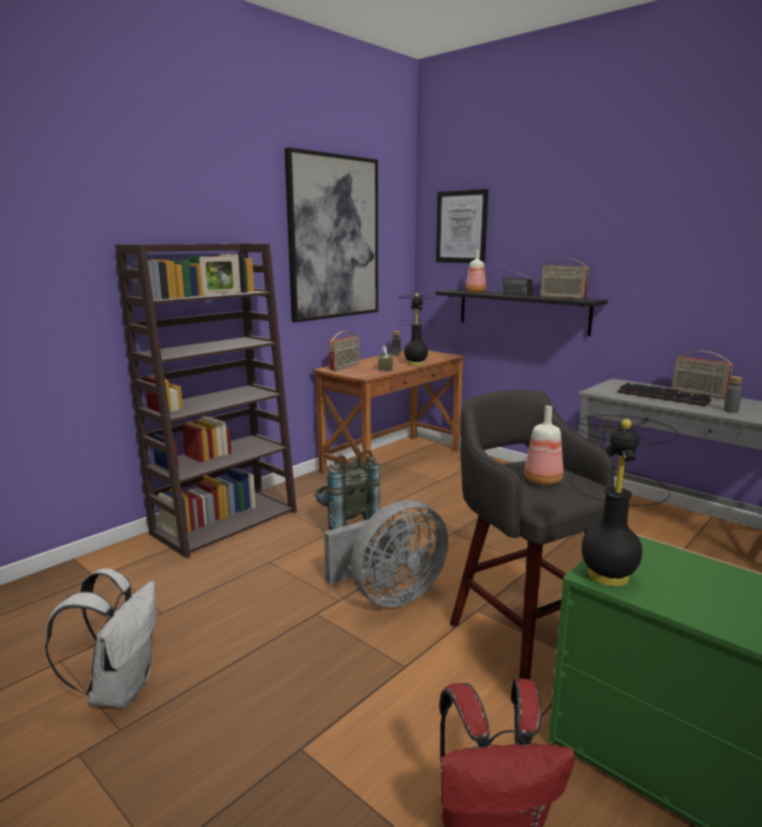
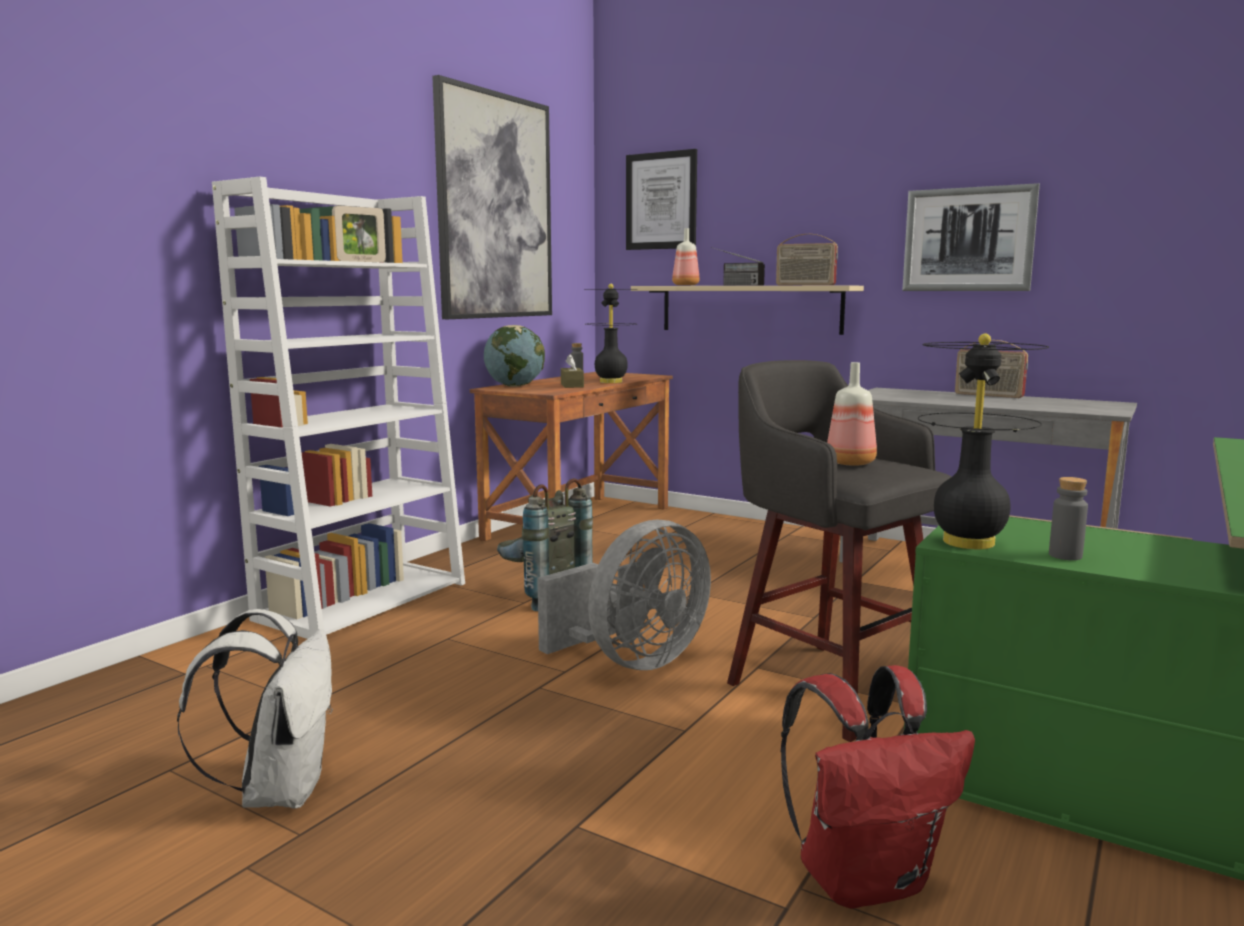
camera: 10 degrees left, 5 degrees down
(226, 522) = (364, 600): brown bookcase -> white bookcase
(345, 366) = (515, 386): radio -> globe
(522, 311) = (749, 309): black shelf -> beige shelf
(665, 397) = (951, 398): keyboard -> none
(692, 269) = (968, 239): none -> picture
(730, 411) = (1035, 405): grey bottle -> grey bottle (1065, 556)

